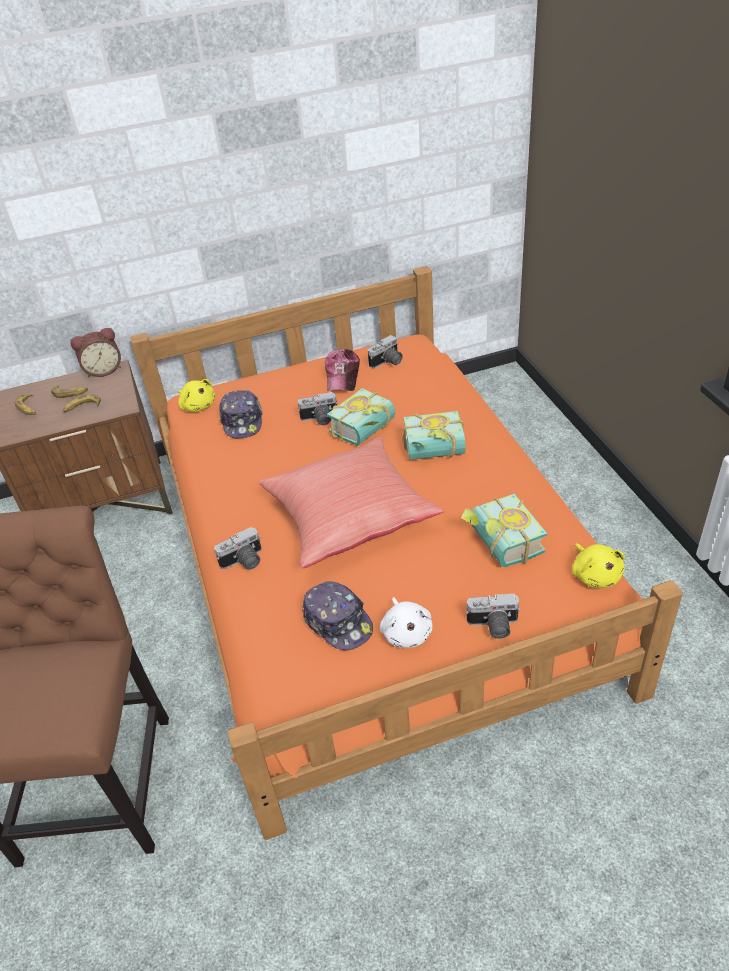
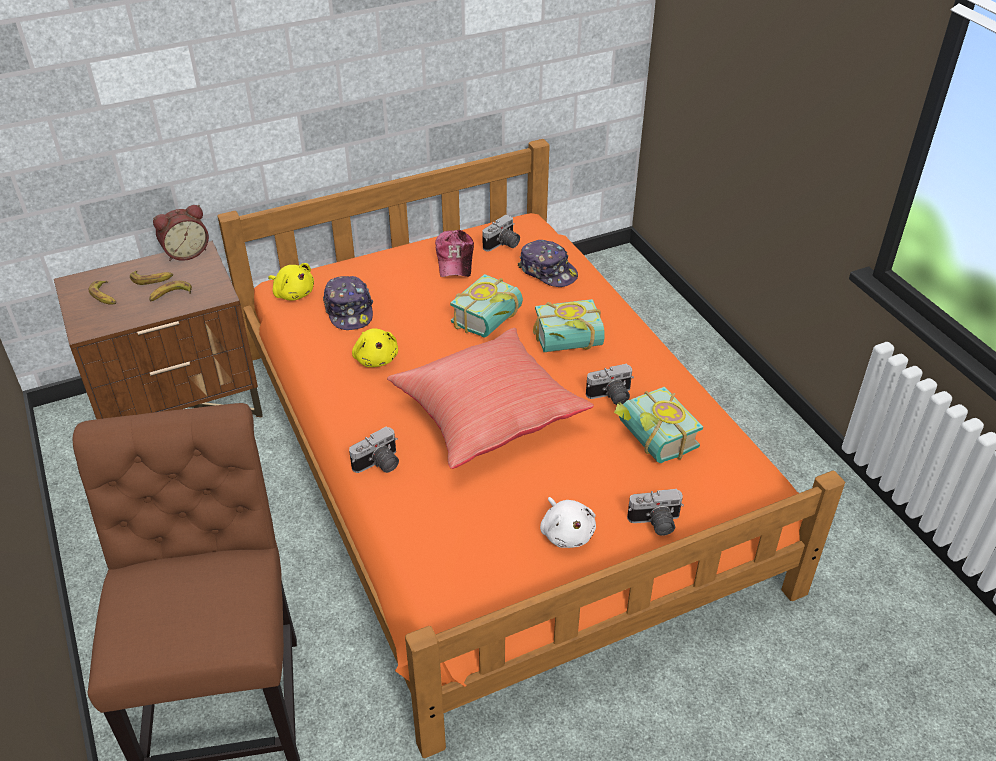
camera: 10 degrees left, 0 degrees up
(320, 419) = (437, 308): camera -> camera (611, 396)
(338, 622) = (492, 524): cap -> cap (548, 271)
(595, 574) = (751, 468): yellow plush toy -> yellow plush toy (376, 358)

